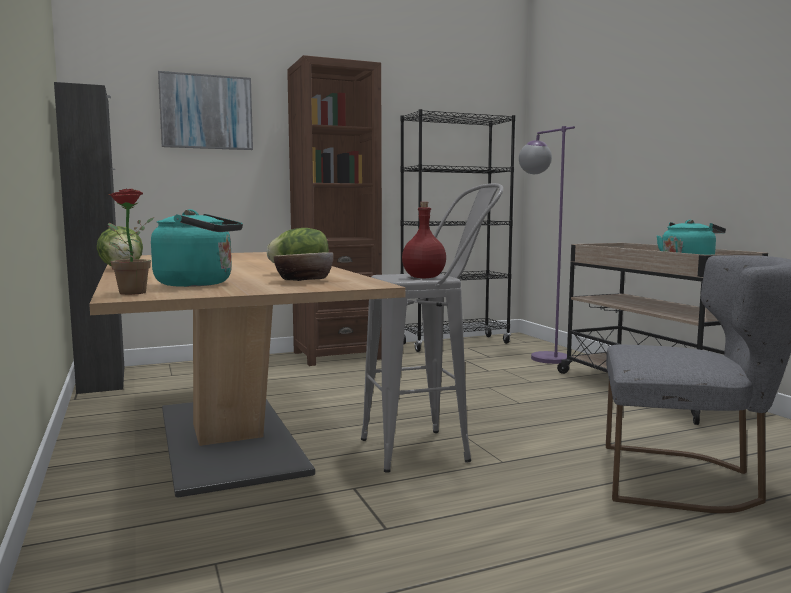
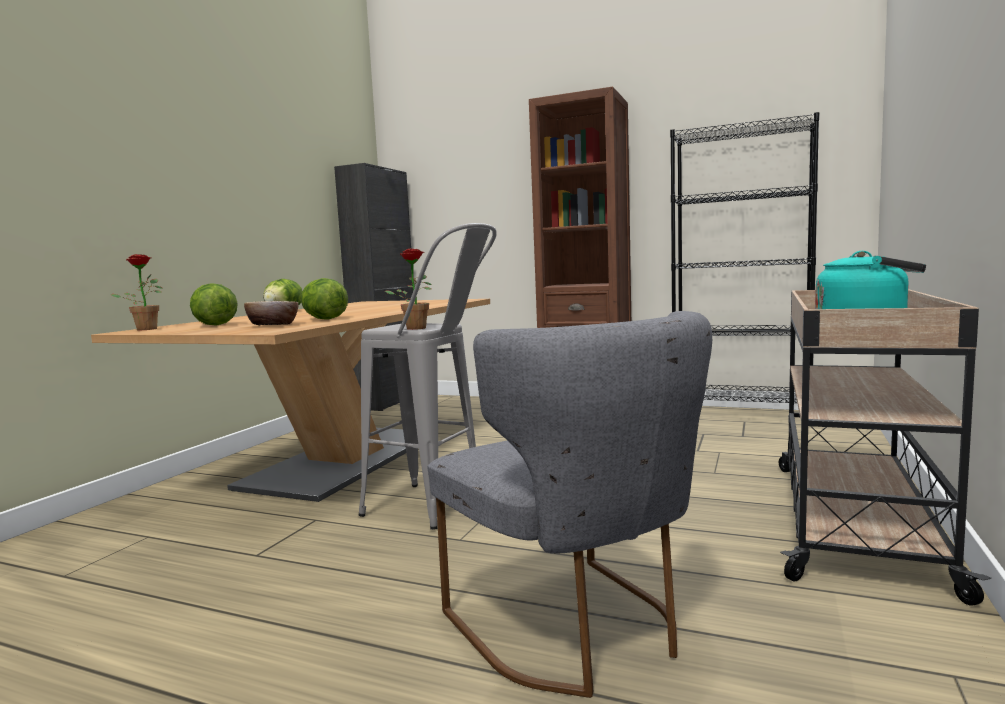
camera: 45 degrees right, 0 degrees up
(199, 284) = (214, 325): turquoise kettle -> lettuce
(206, 112) = (480, 169): picture -> none
(423, 277) = (416, 328): red bottle -> potted plant
(540, 356) = (814, 446): purple floor lamp -> none

